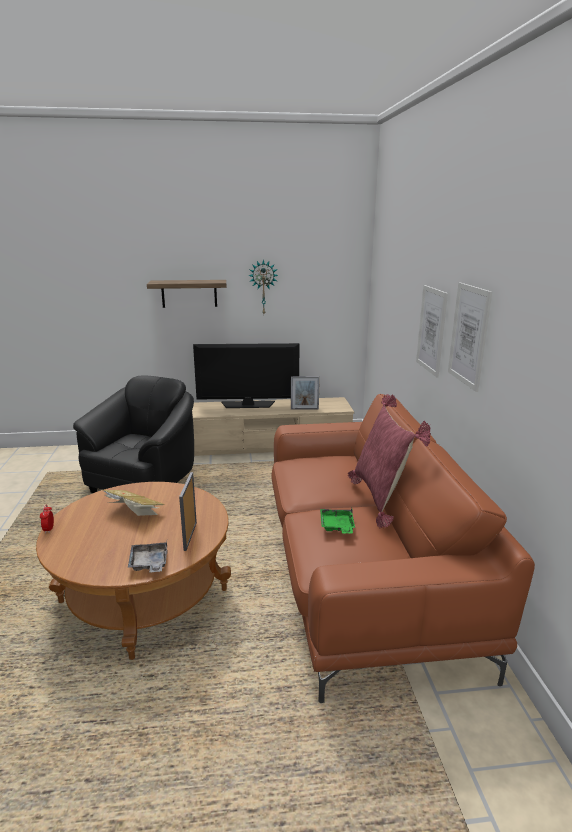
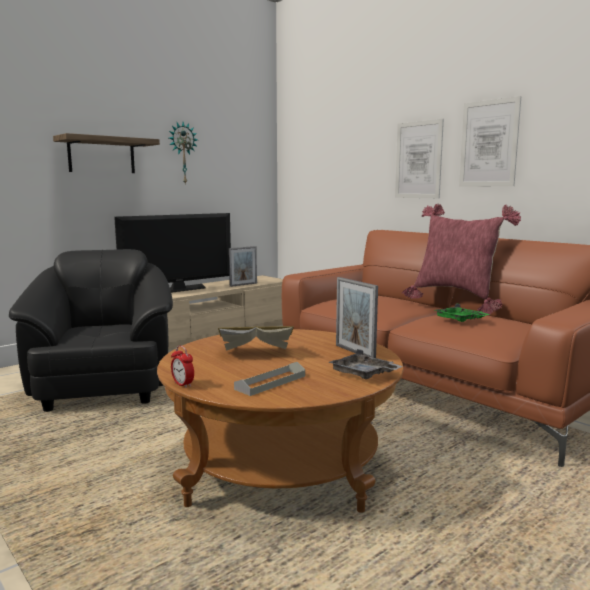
camera: 35 degrees left, 10 degrees down
(88, 547) = (270, 382): none -> grey tray

